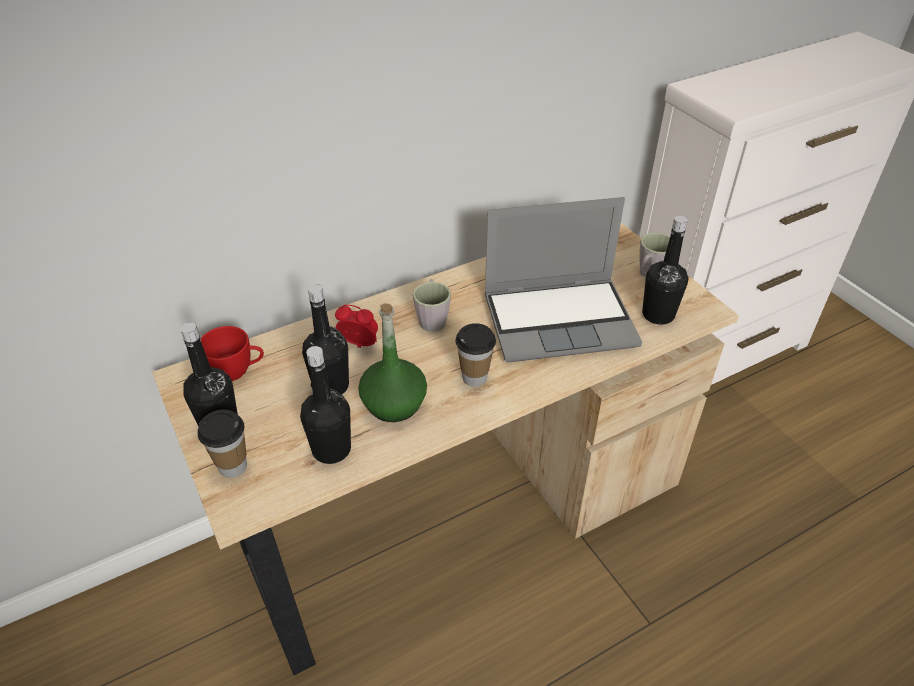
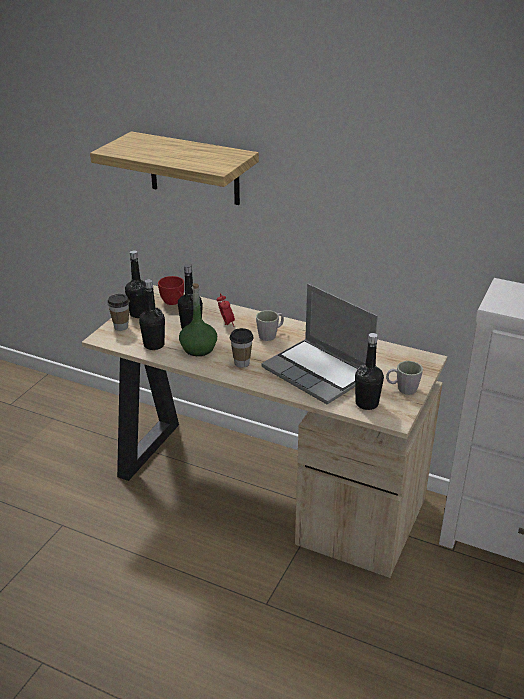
camera: 55 degrees right, 10 degrees down
(187, 118) = (194, 169): none -> shelf

